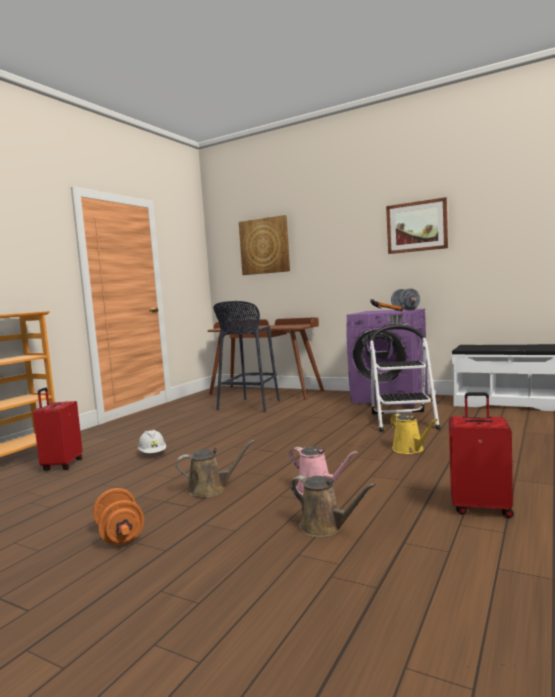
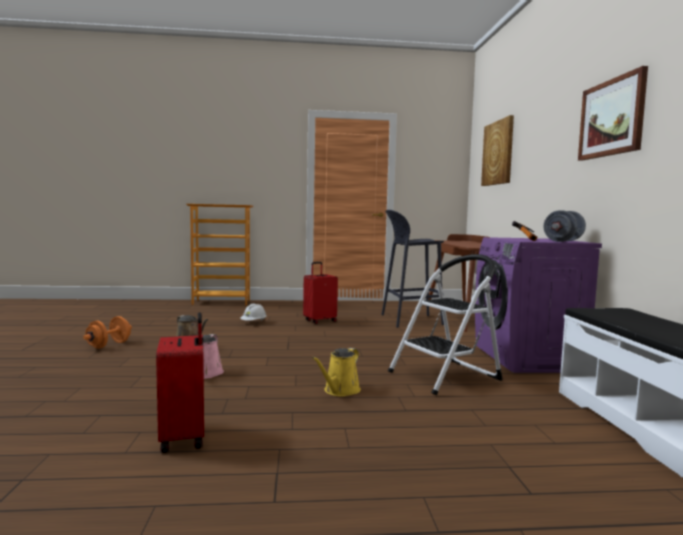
camera: 55 degrees right, 0 degrees up
(61, 465) = (217, 312): red suitcase -> red suitcase (319, 321)
(325, 527) = (127, 387): brown watering can -> none

